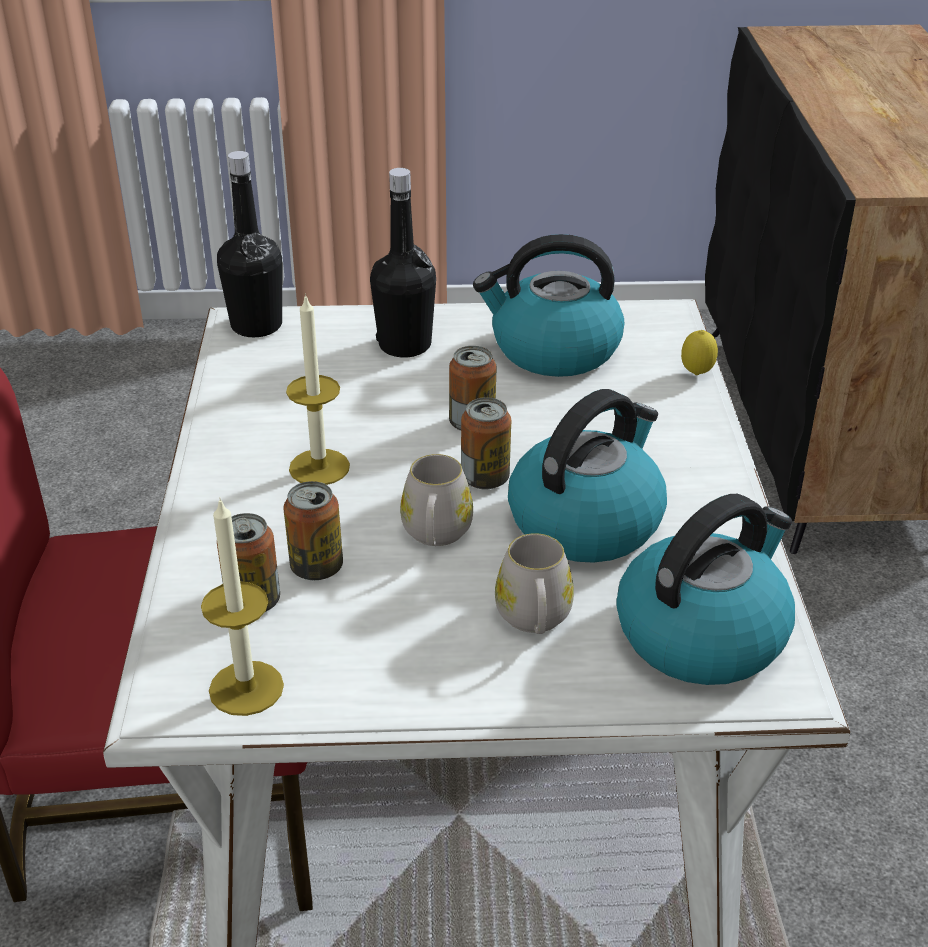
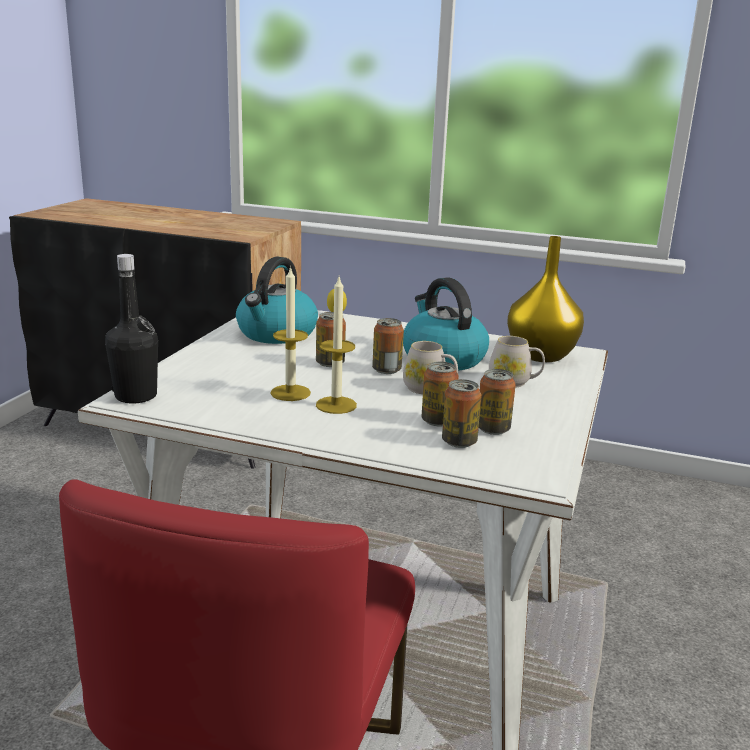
camera: 70 degrees left, 15 degrees down
(246, 688) = (537, 454): candle -> candle (290, 393)
(317, 627) = (493, 429): none -> can
(405, 345) = (223, 363): black bottle -> none
(702, 633) = (540, 356): kettle -> yellow vase

